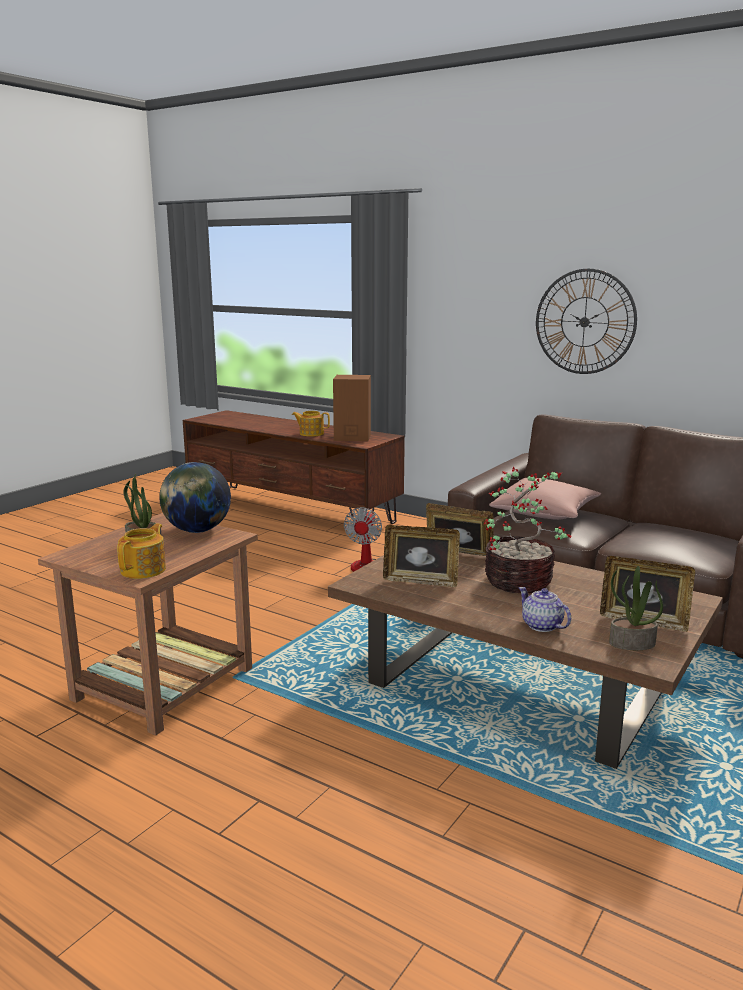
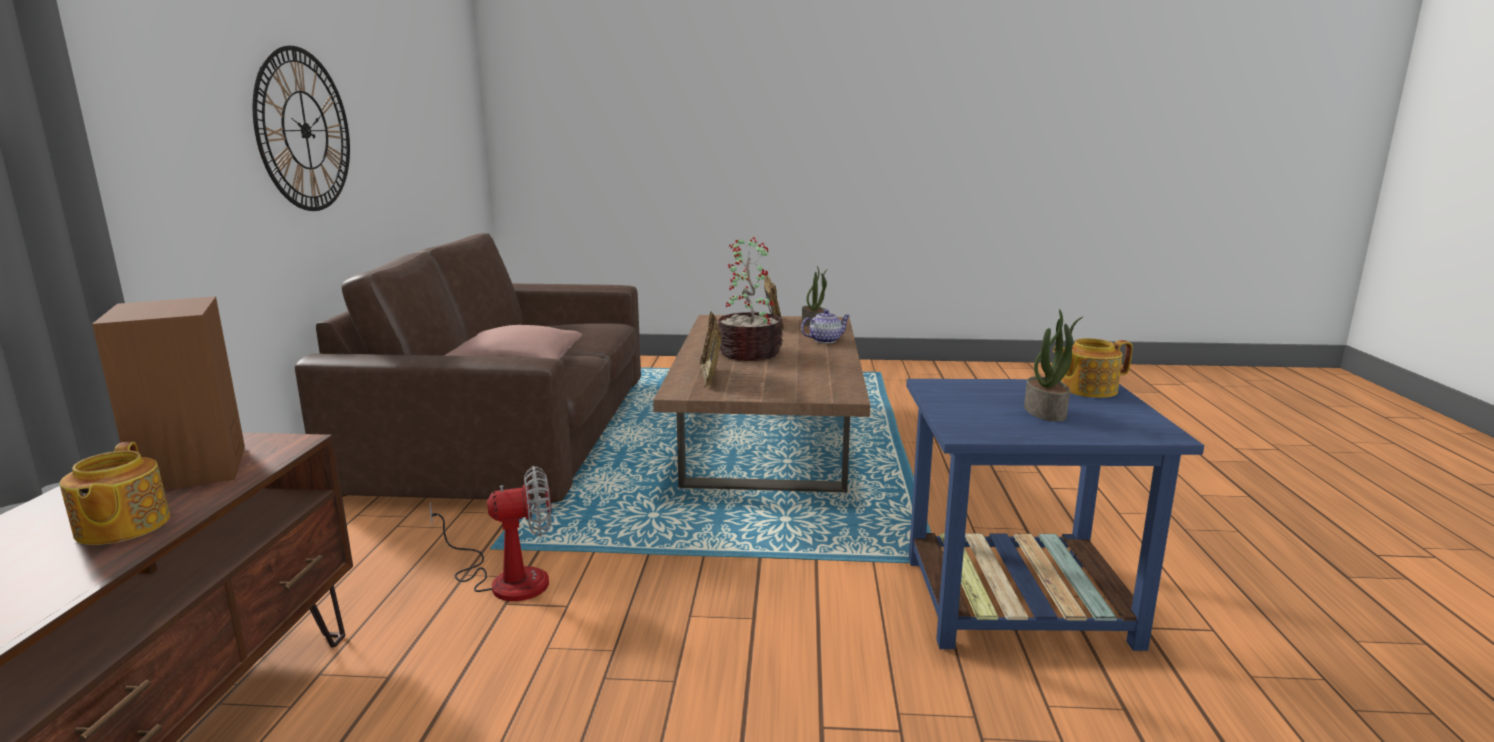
camera: 120 degrees left, 0 degrees up
(162, 685) = (1020, 600): brown side table -> blue side table
(197, 531) = (956, 403): globe -> none
(420, 581) = (800, 377): picture frame -> none
(542, 626) = (824, 340): teapot -> teapot turned 135 degrees counterclockwise

